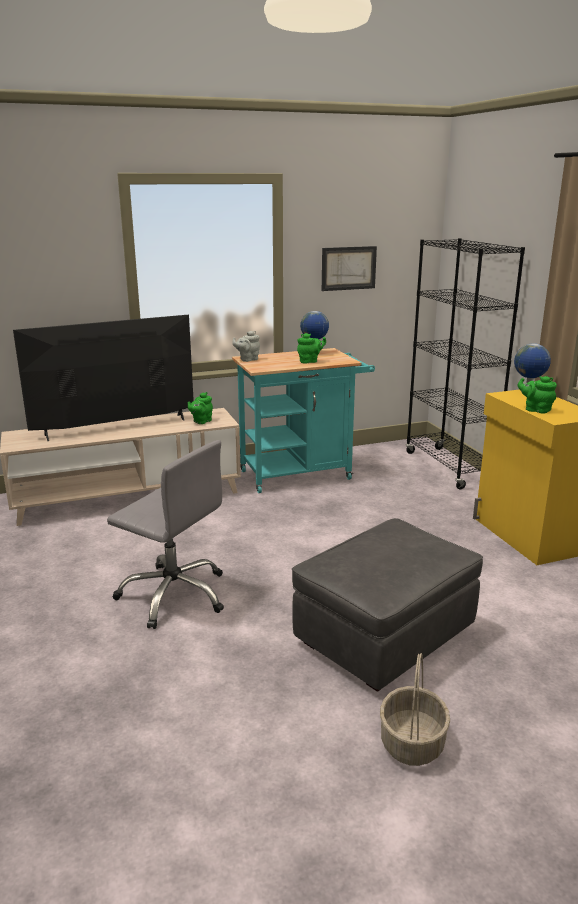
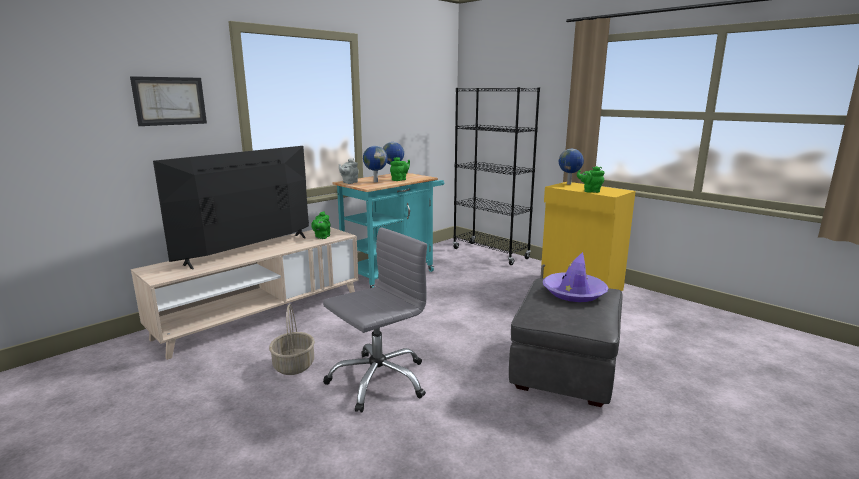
camera: 25 degrees left, 5 degrees down
(174, 594) = (378, 380): grey office chair -> grey office chair turned 45 degrees counterclockwise
(278, 361) = (375, 181): none -> globe
(348, 268) = (403, 111): picture -> picture (170, 101)
(406, 546) = (574, 293): none -> purple hat
(412, 744) = (661, 435): basket -> basket (294, 365)

